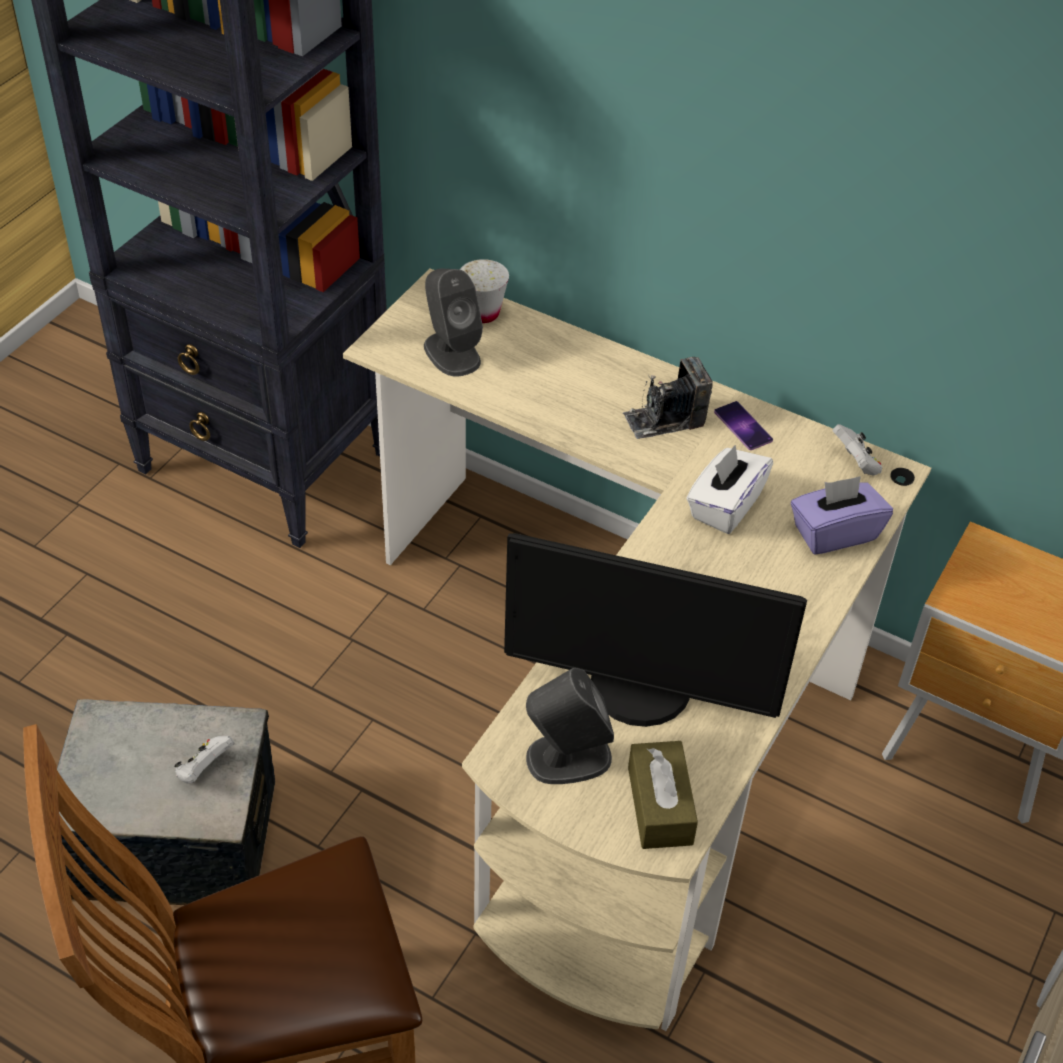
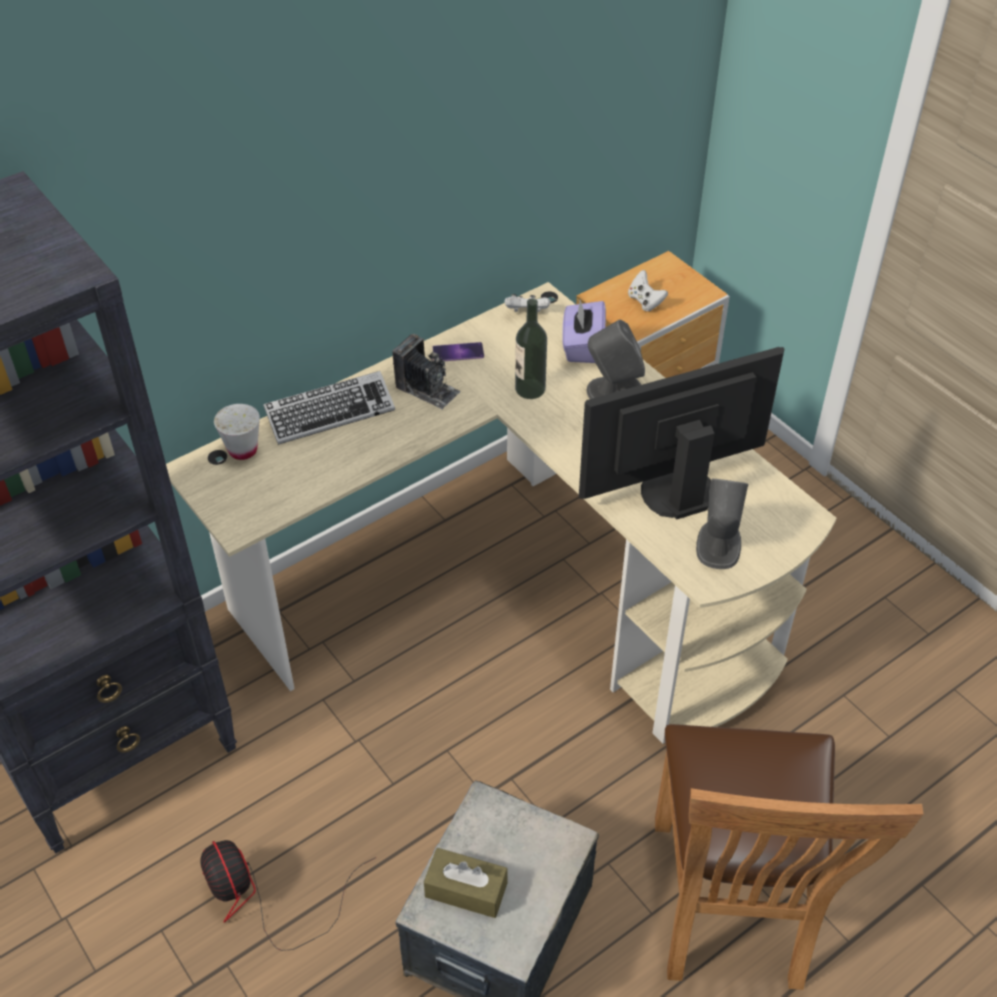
camera: 65 degrees left, 0 degrees up
(143, 632) = (262, 898): none -> fan
(204, 769) = (518, 840): white game controller -> white game controller (645, 301)
(451, 353) = (275, 484): grey speaker -> grey speaker (614, 390)
(577, 357) = (330, 413): none -> keyboard
(639, 690) = (675, 489): monitor -> monitor turned 150 degrees counterclockwise
(660, 806) = (775, 511): brown tissue box -> brown tissue box (466, 890)
(664, 419) = (427, 389): camera -> camera turned 60 degrees counterclockwise
(725, 506) = (530, 389): white tissue box -> bottle

